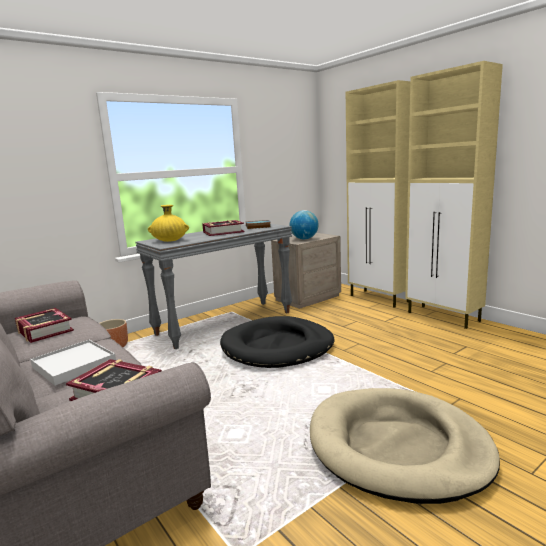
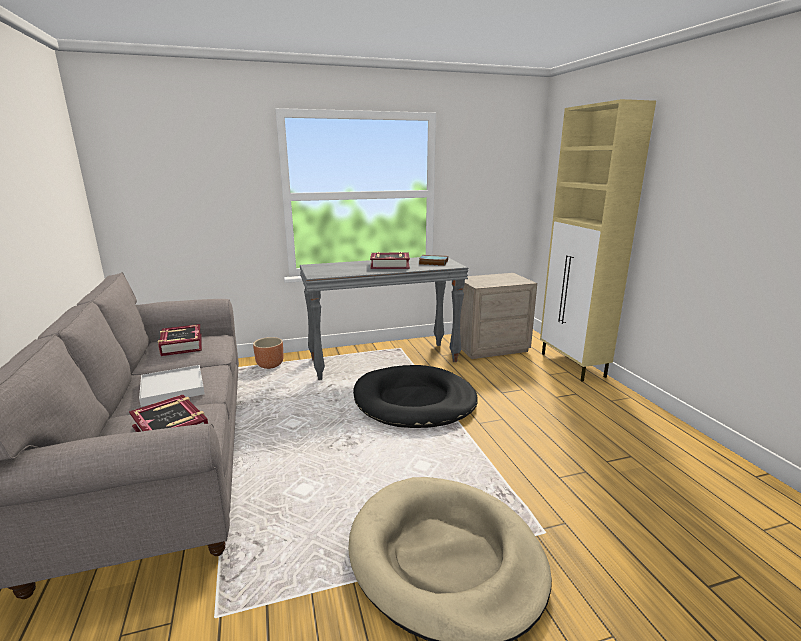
camera: 20 degrees right, 5 degrees up
(170, 240) = (328, 269): yellow vase -> none
(304, 239) = (492, 281): globe -> none
(444, 317) = (634, 408): beige cabinet -> none

